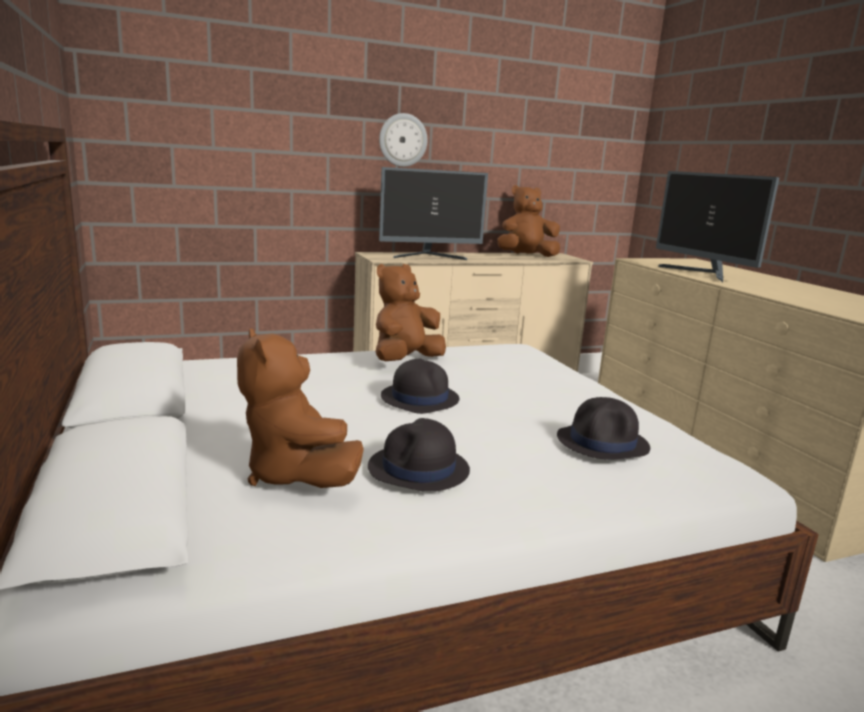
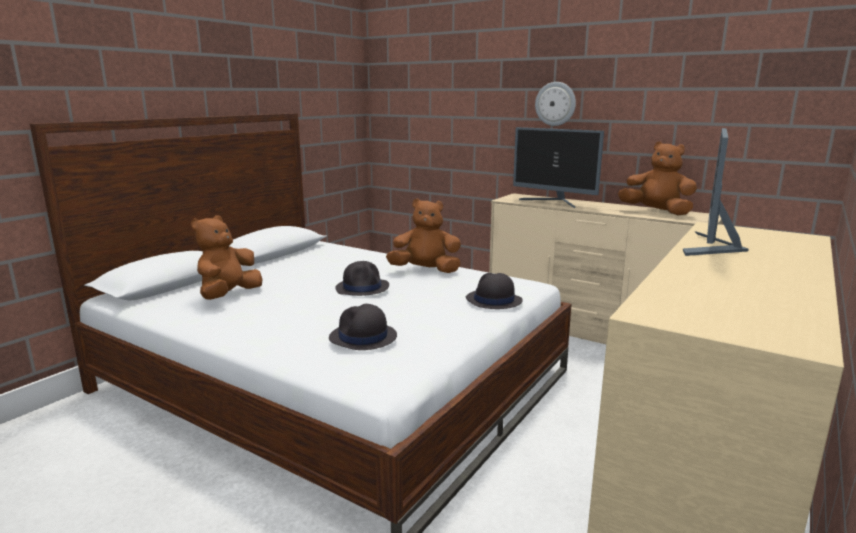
camera: 55 degrees right, 0 degrees up
(418, 469) = (262, 311): black hat -> black hat (493, 300)

